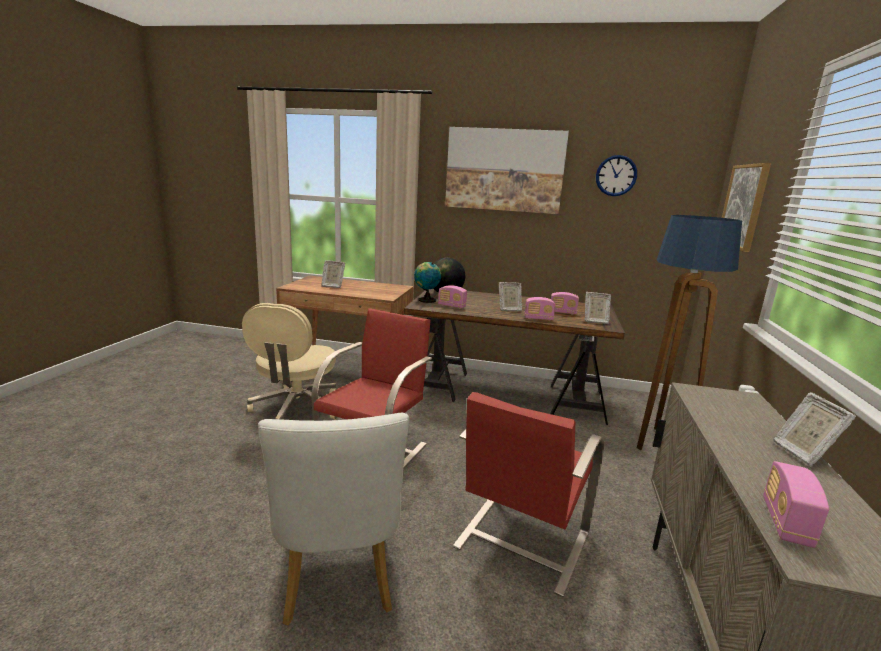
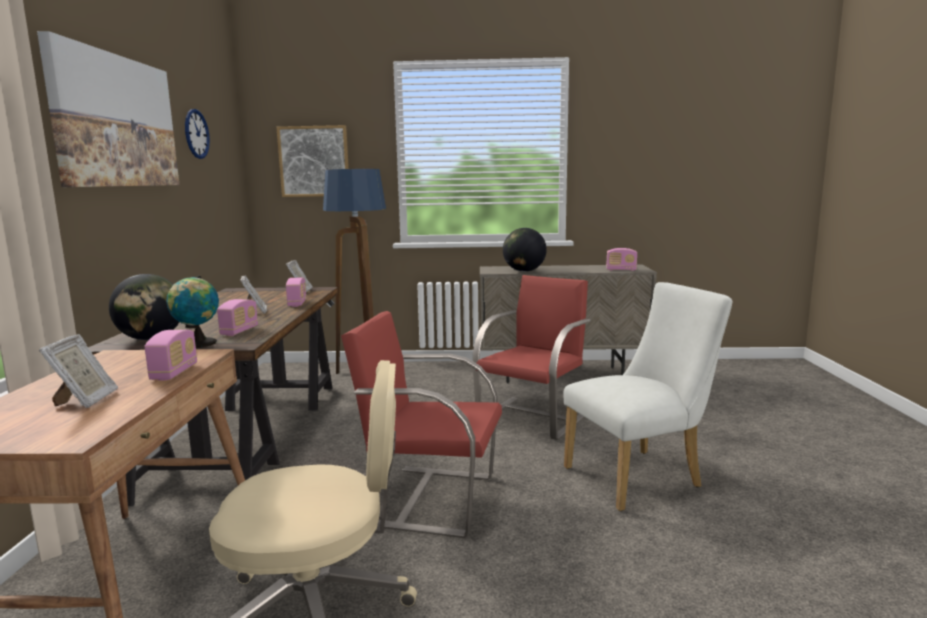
camera: 100 degrees left, 5 degrees down
(520, 541) = (534, 417): red chair -> red chair turned 75 degrees counterclockwise
(562, 312) = (266, 298): radio -> radio (174, 372)
(714, 414) = (524, 271): none -> globe
(802, 453) = (553, 266): picture frame -> none

